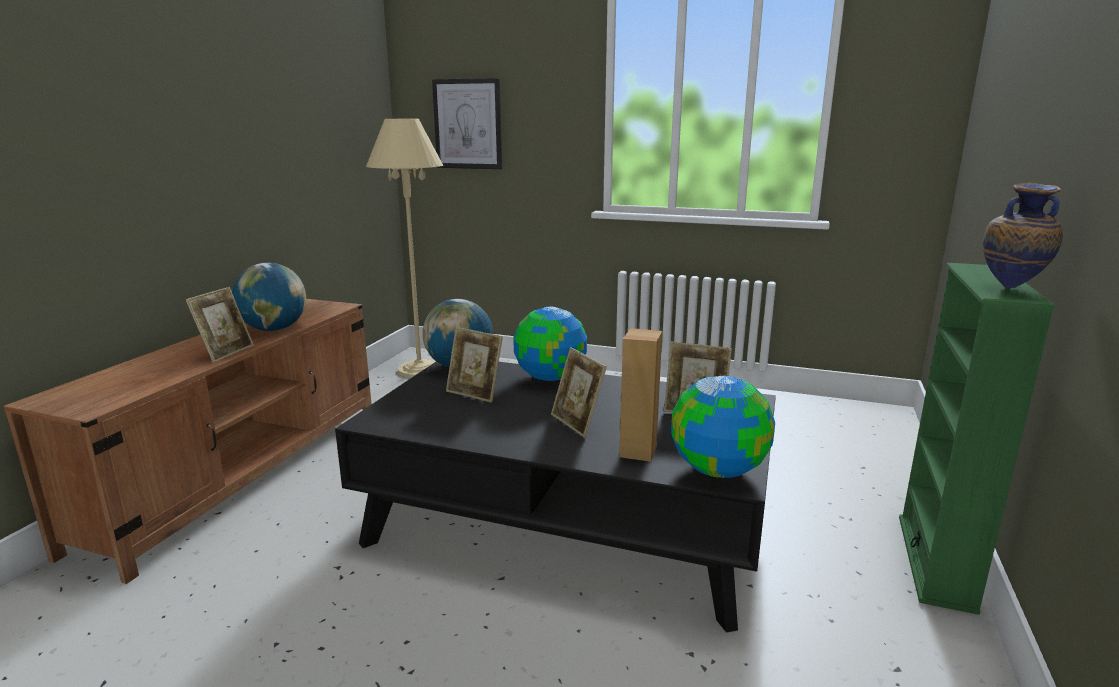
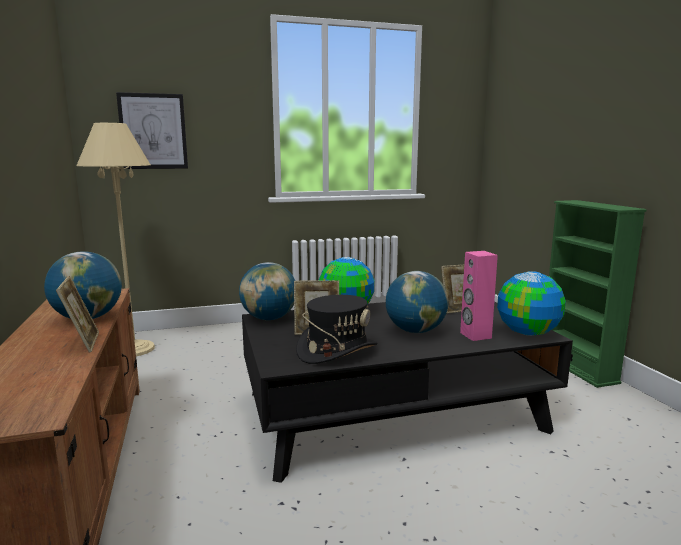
camera: 35 degrees left, 5 degrees down
(450, 421) = (337, 350): none -> black hat
(577, 423) = (415, 331): picture frame -> globe
(637, 451) = (475, 335): brown speaker -> pink speaker
(1010, 289) = (615, 206): vase -> none

